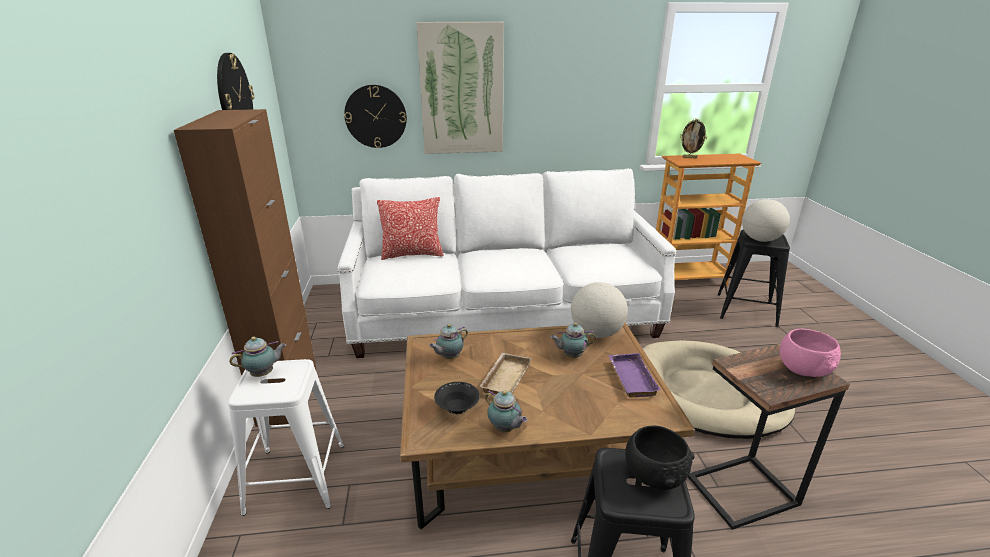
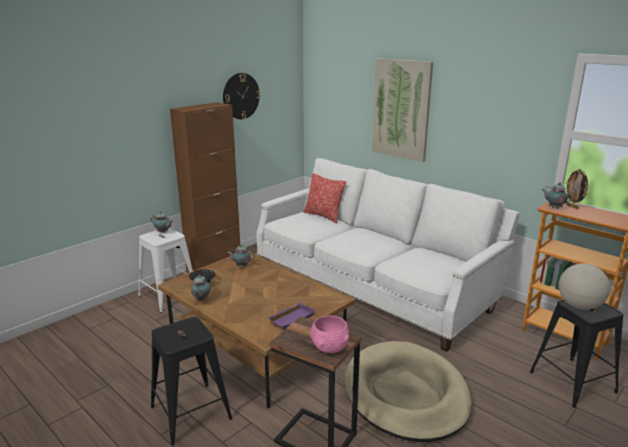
camera: 50 degrees right, 5 degrees down
(375, 116) = (349, 119): wall clock -> none
(505, 378) = (243, 285): beige tray -> none
(571, 356) = (289, 295): teapot -> teapot (554, 207)
(596, 333) = (325, 294): globe -> none
(654, 475) = (189, 335): black bowl -> none

